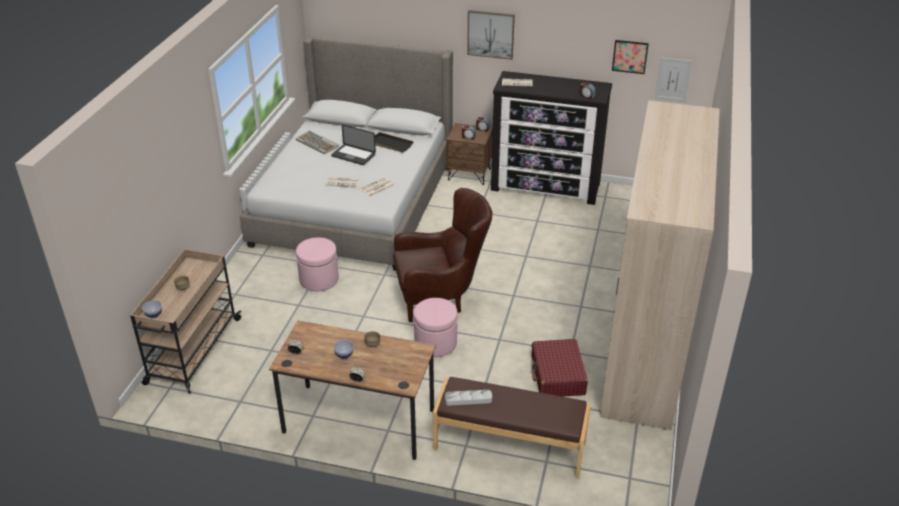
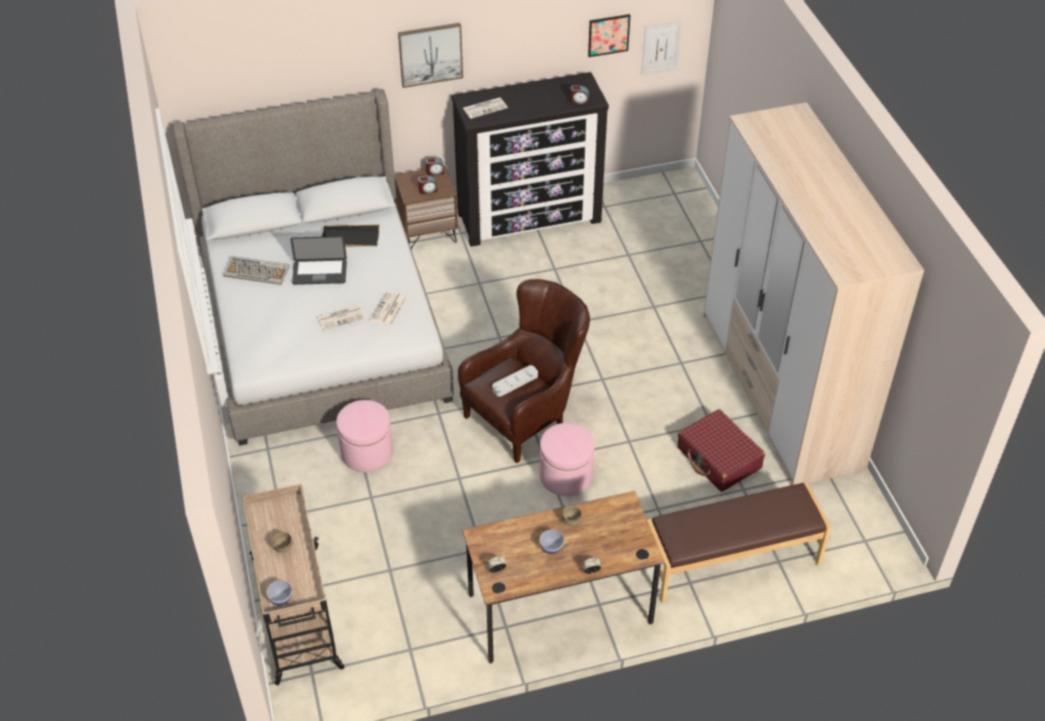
camera: 30 degrees left, 10 degrees up
(468, 399) = (693, 535): grey tray -> grey tray (515, 383)

